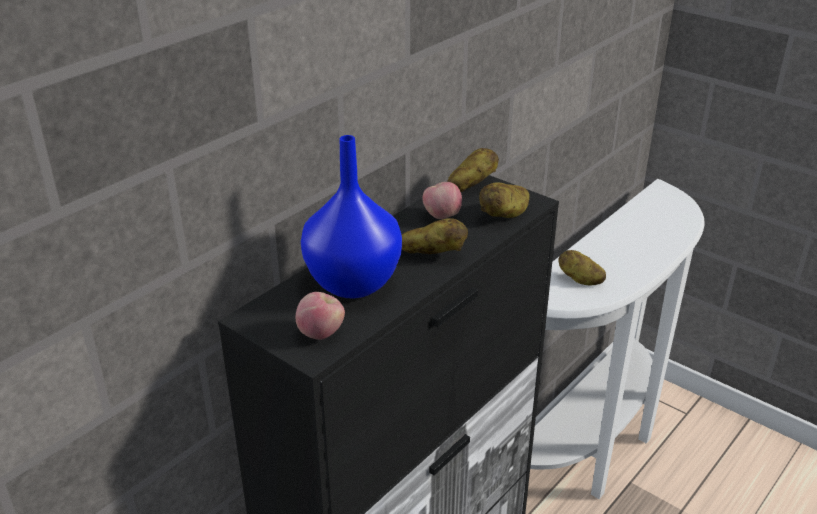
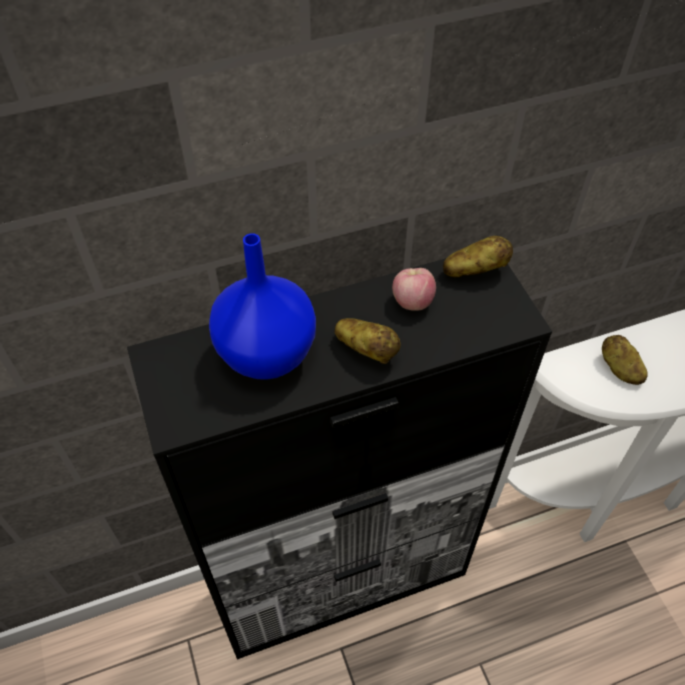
camera: 30 degrees right, 20 degrees up
(321, 333) = (196, 404): apple -> none
(505, 215) = (478, 327): potato -> none

